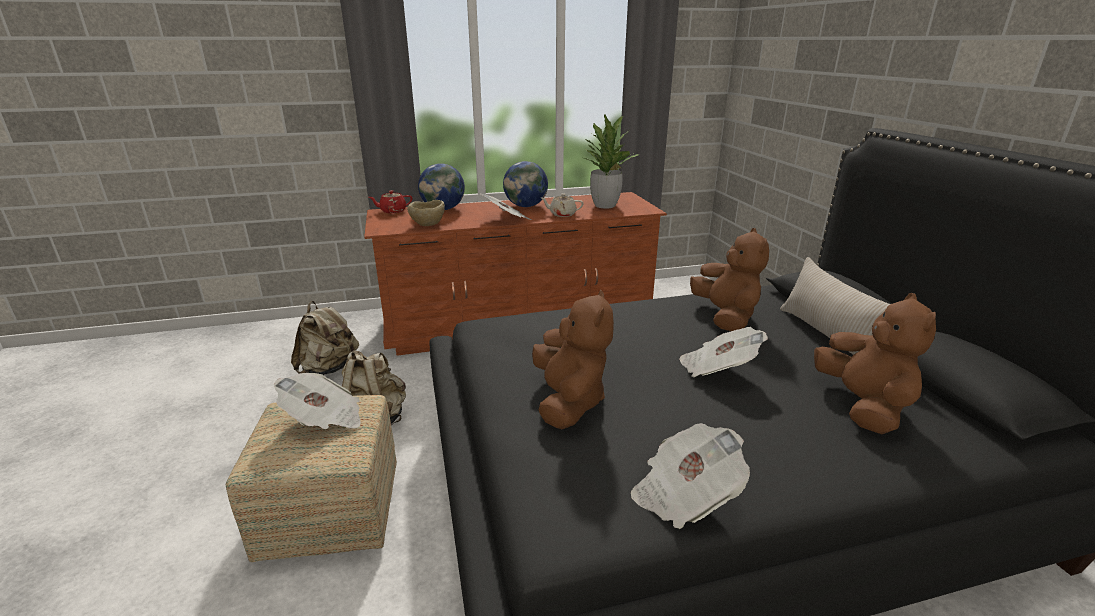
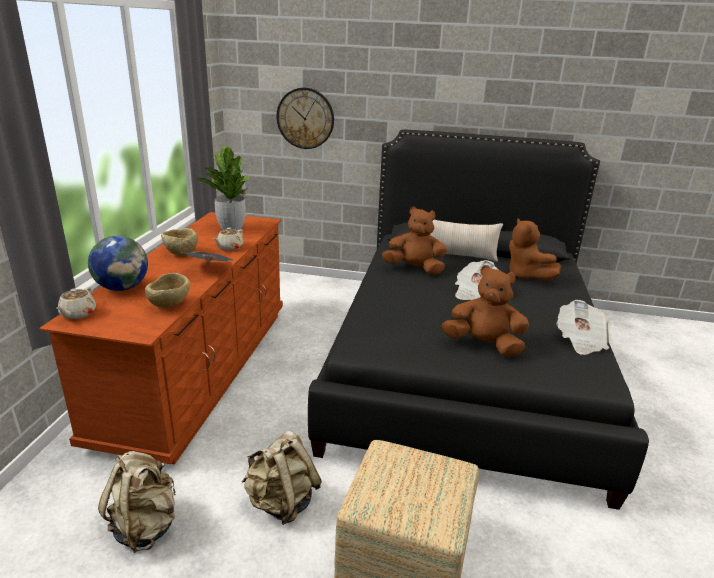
camera: 65 degrees left, 0 degrees up
(325, 419) = (402, 475): newspaper -> none
(392, 211) = (77, 314): red teapot -> beige teapot
(526, 206) = (181, 253): globe -> beige bowl
(787, 106) = (305, 118): none -> wall clock
(862, 406) = (525, 276): brown plush toy -> brown plush toy turned 135 degrees counterclockwise

